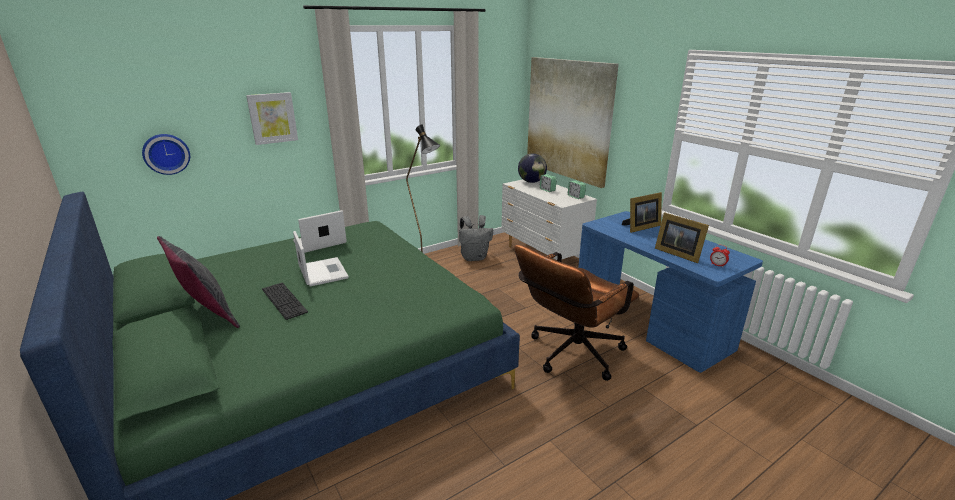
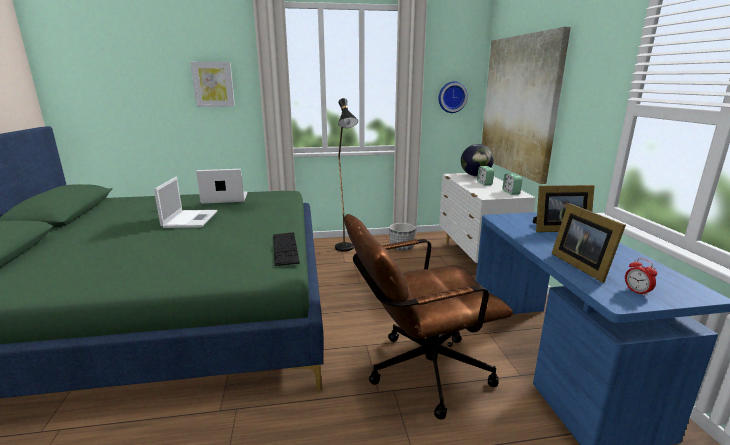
camera: 25 degrees right, 5 degrees down
(166, 153) = (123, 106): wall clock -> wall clock (452, 97)
(208, 316) = (64, 235): grey pillow -> none
(284, 300) = (128, 234): keyboard -> keyboard (285, 248)
(474, 257) = (401, 247): grey backpack -> planter

